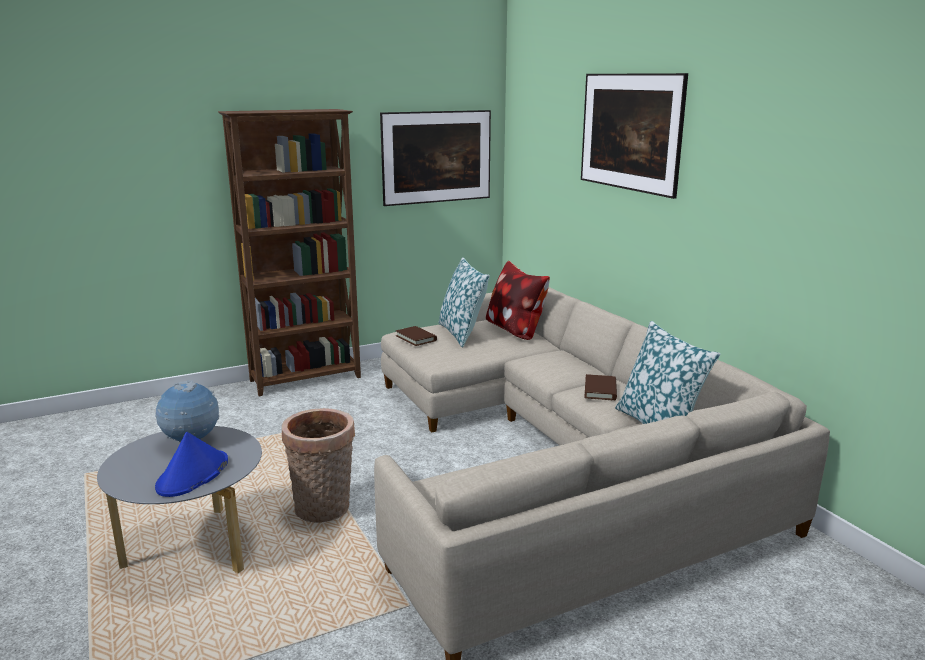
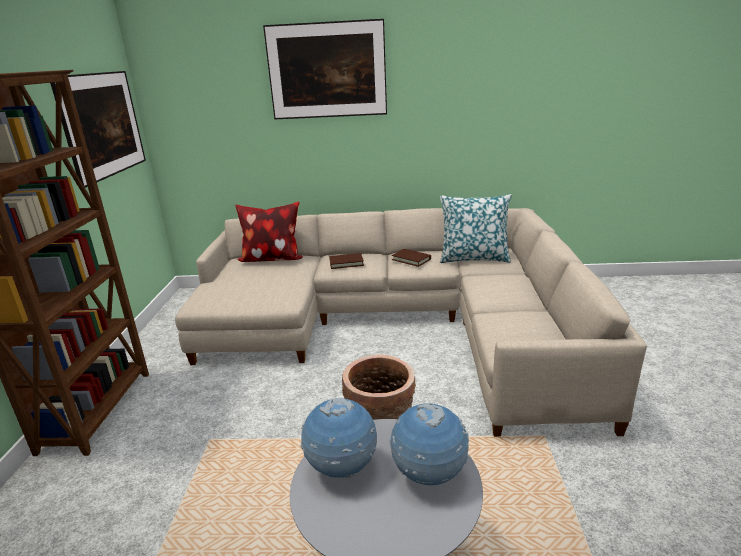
camera: 60 degrees left, 5 degrees up
(193, 475) = (429, 476): blue hat -> globe
(416, 338) = (223, 299): brown book -> brown book (346, 263)
(462, 333) = (246, 278): pillow -> none

